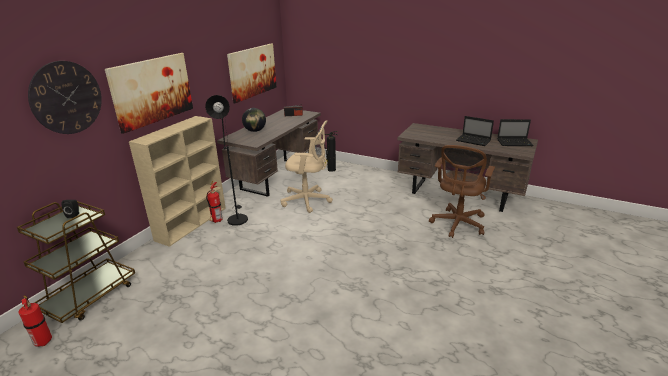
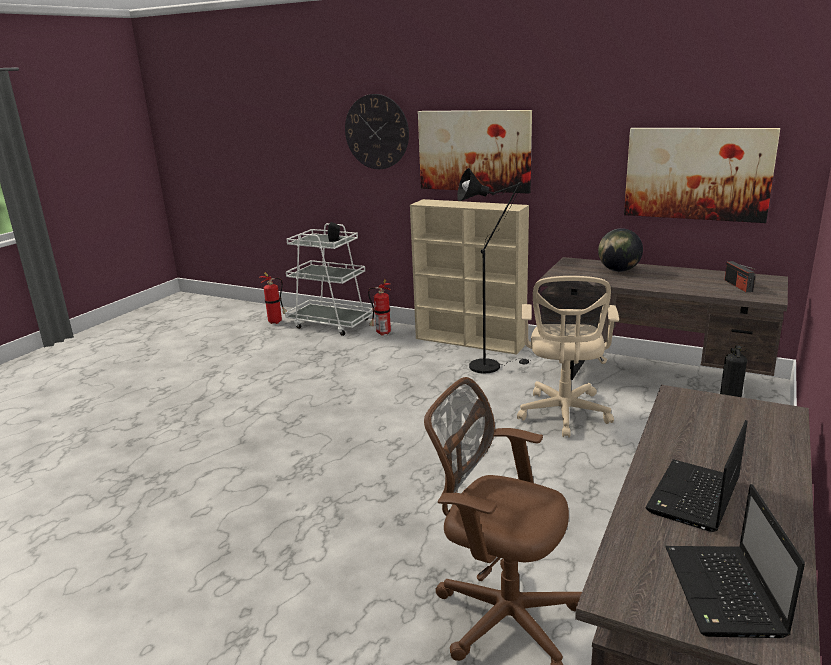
camera: 90 degrees right, 5 degrees down
(90, 296) = (331, 324): brown cart -> white cart
(216, 221) = (477, 354): fire extinguisher -> fire extinguisher (381, 333)

